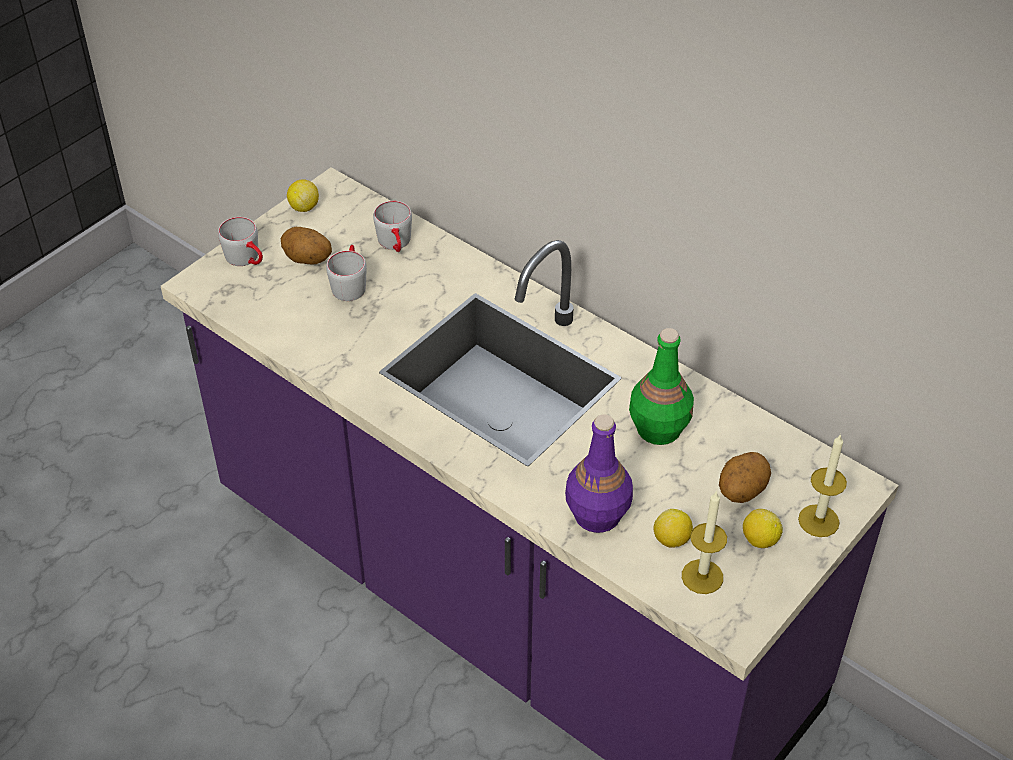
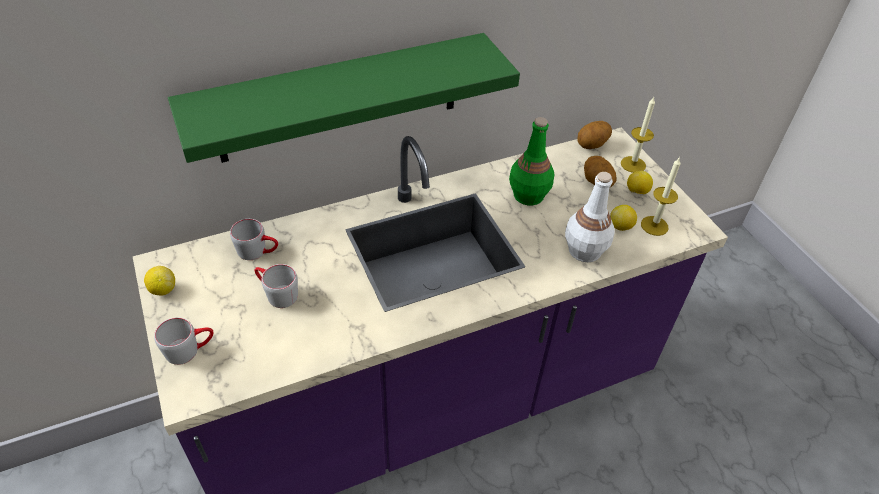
camera: 65 degrees left, 0 degrees up
(307, 260) = (227, 310): potato -> potato (592, 145)
(537, 153) = (339, 98): none -> green shelf
(596, 514) = (584, 251): purple bottle -> white bottle

